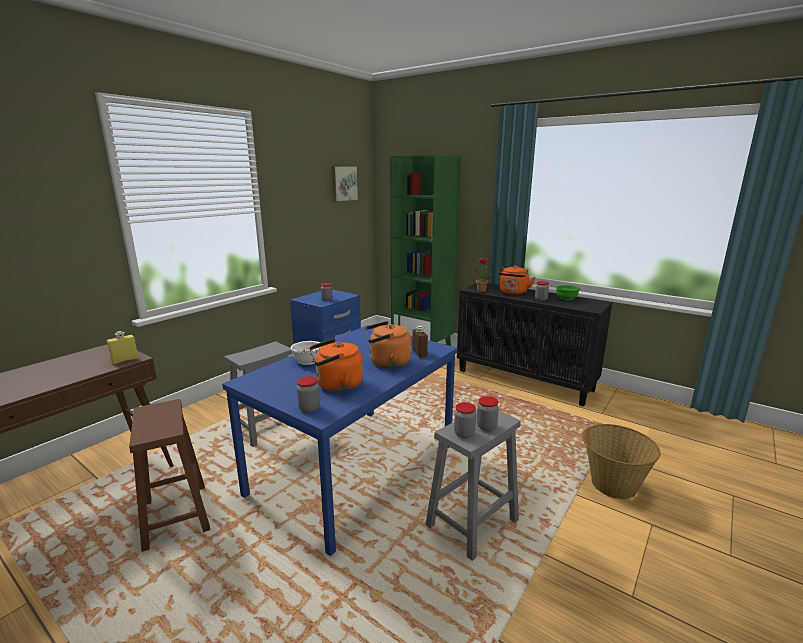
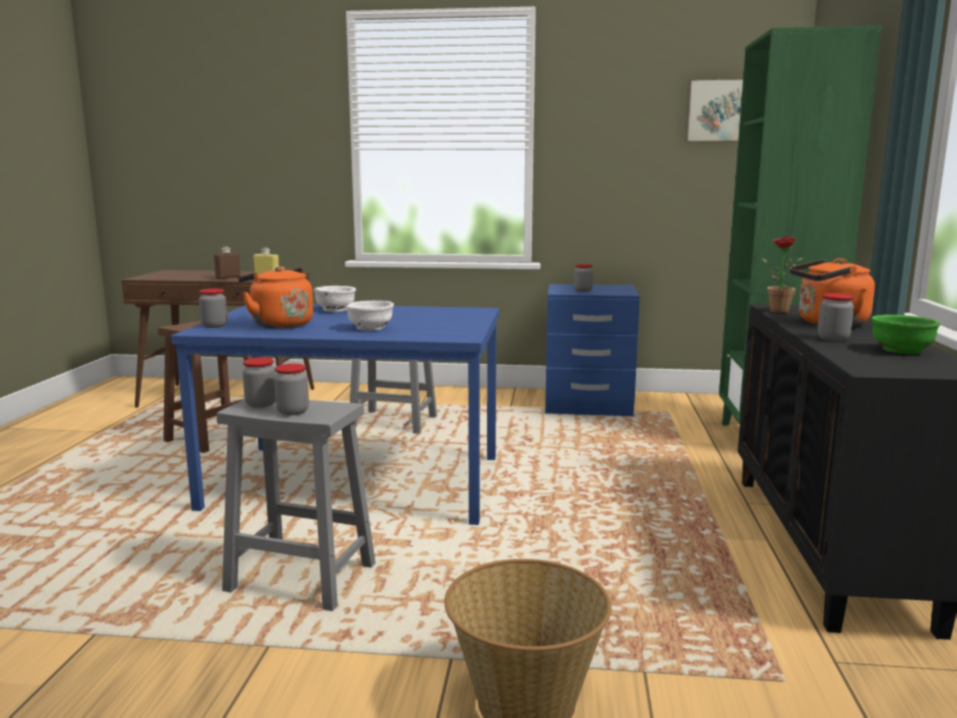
camera: 60 degrees right, 5 degrees down
(387, 363) = (370, 328): orange kettle -> white bowl
(419, 353) = (425, 333): brown bottle -> brown bottle (228, 278)

